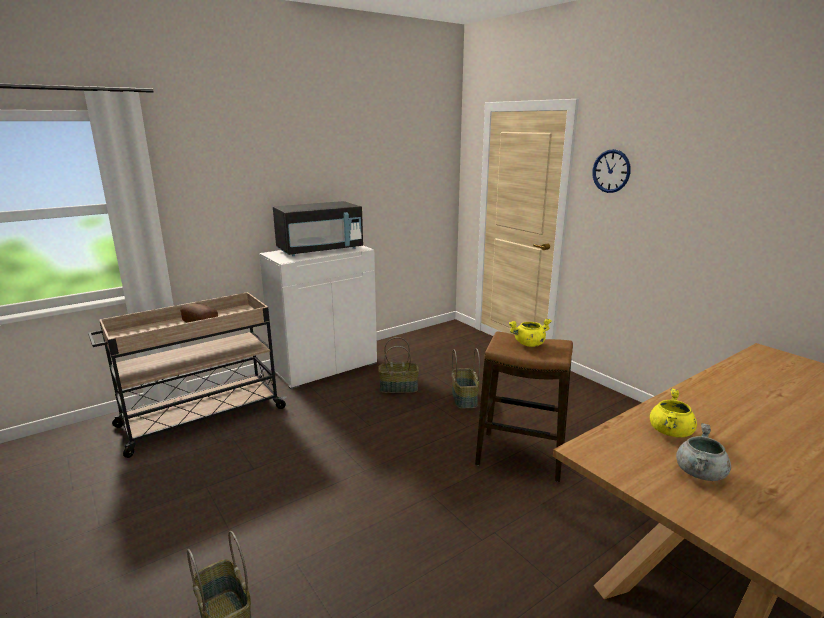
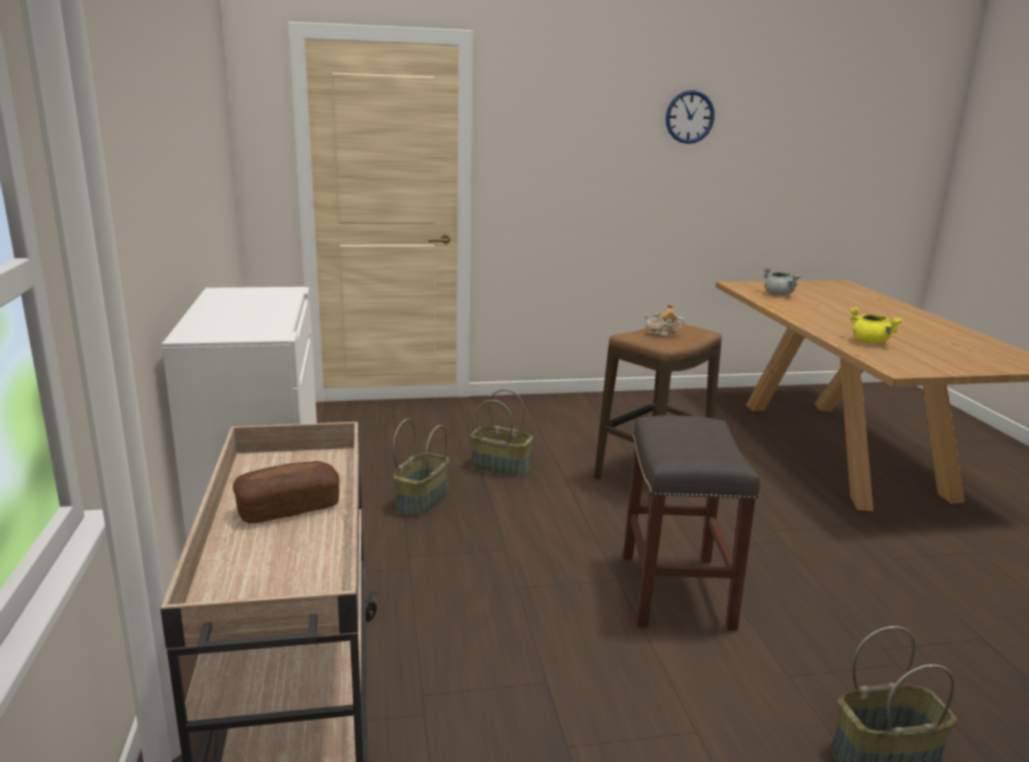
camera: 65 degrees left, 0 degrees up
(320, 250) = (246, 309): black microwave -> none
(369, 495) = (674, 589): none -> grey stool
(529, 344) = (662, 333): yellow cooking pot -> teapot
(611, 171) = (534, 126): wall clock -> wall clock (689, 117)
(700, 473) = (933, 352): grey cooking pot -> grey cooking pot (779, 295)

